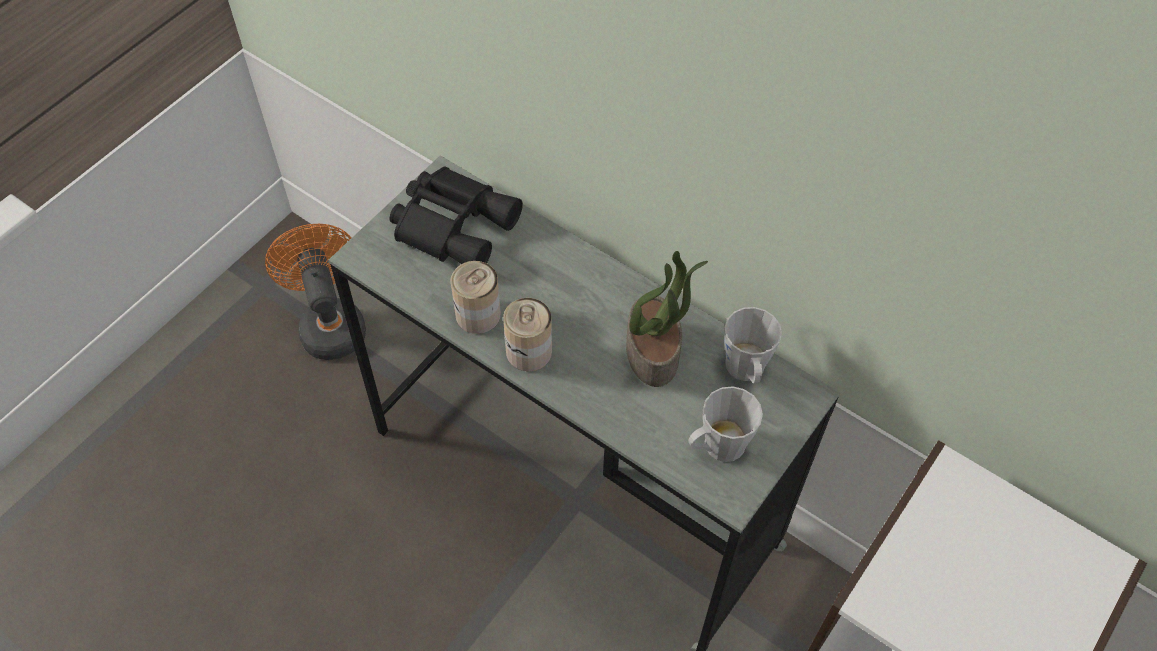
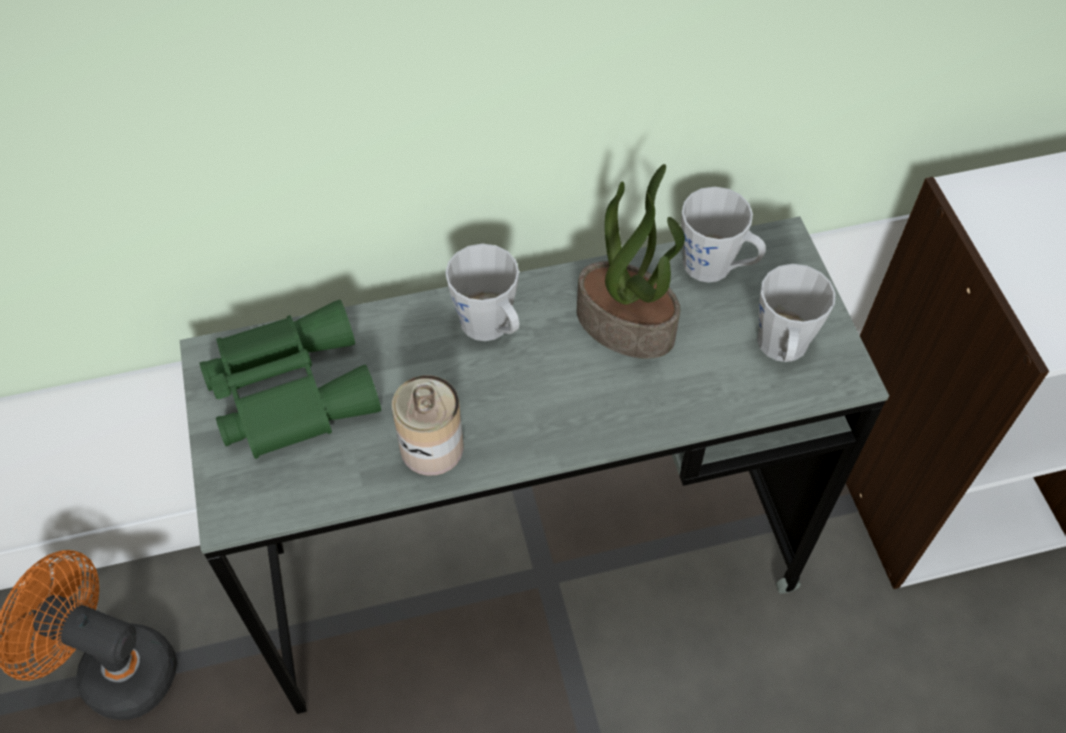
camera: 50 degrees left, 0 degrees up
(454, 223) = (288, 388): black binoculars -> green binoculars
(529, 351) = (524, 432): can -> none
(584, 286) = (491, 327): none -> grey mug

